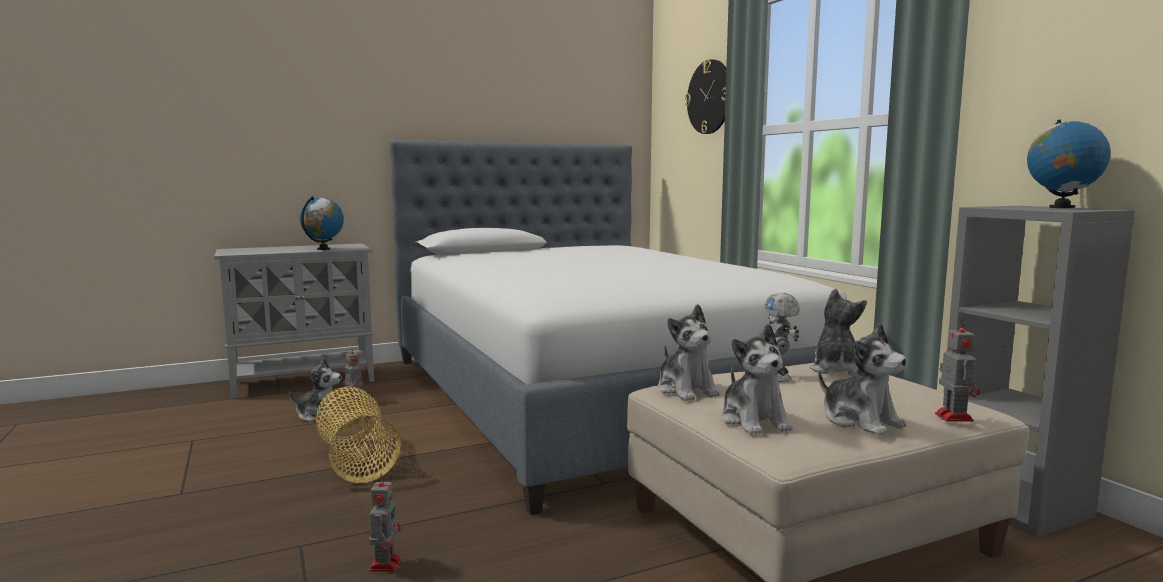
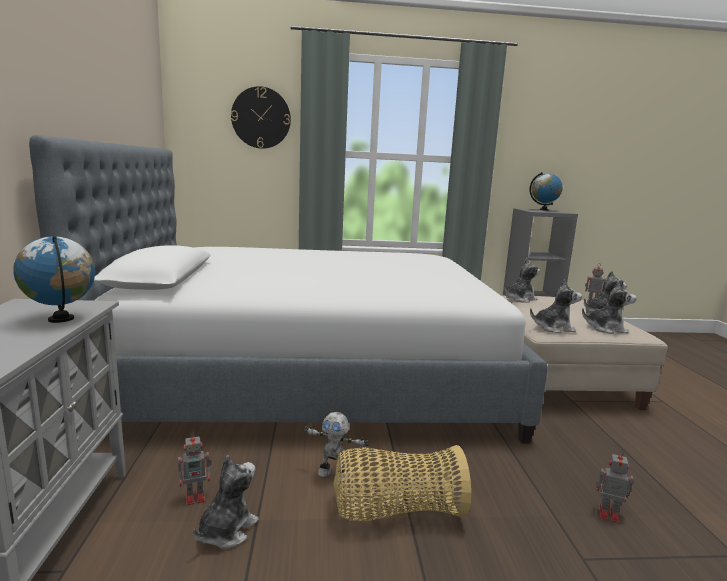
camera: 70 degrees left, 5 degrees up
(778, 376) = (534, 309): toy robot -> toy robot (333, 474)
(835, 370) = (519, 299): plush toy -> plush toy turned 120 degrees clockwise

